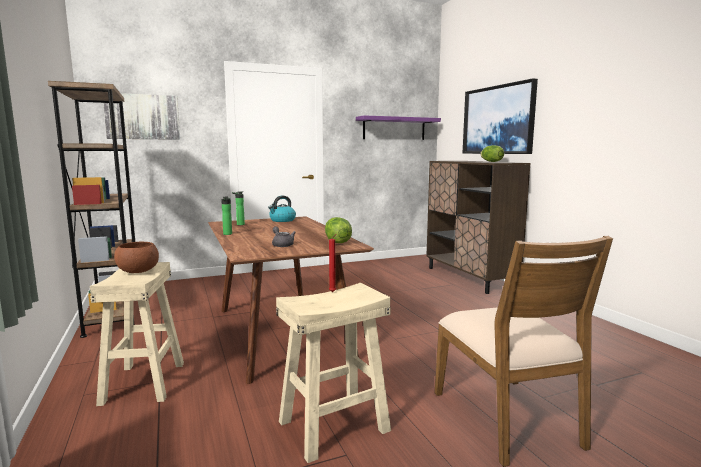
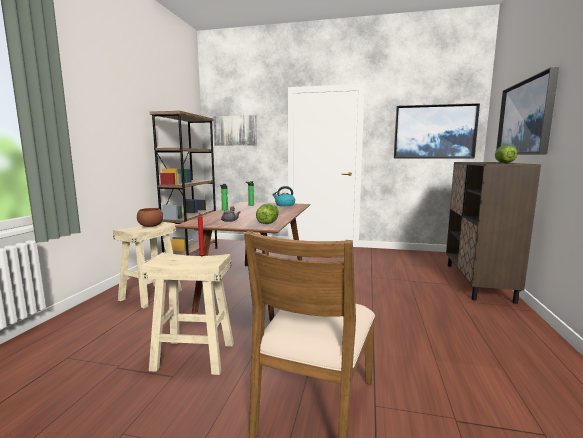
camera: 35 degrees right, 0 degrees up
(394, 128) = (434, 132): purple shelf -> picture

